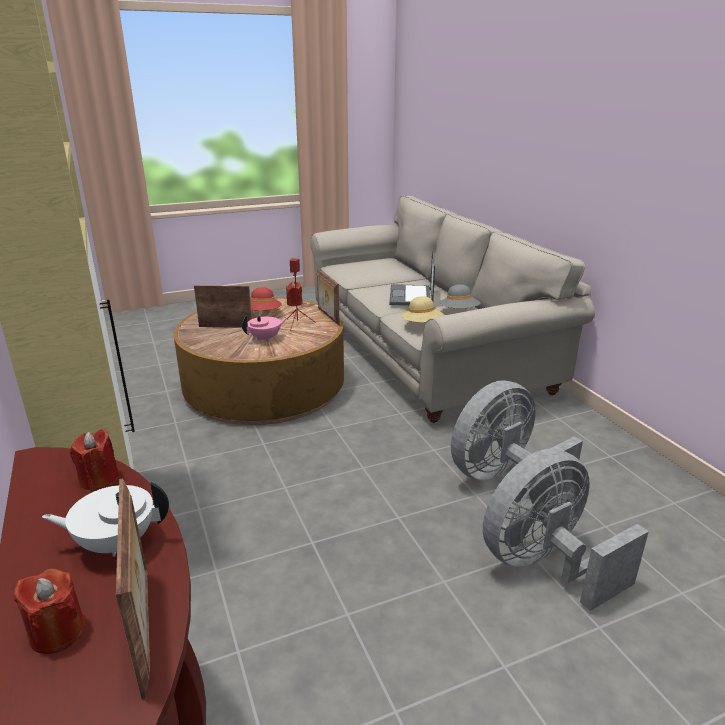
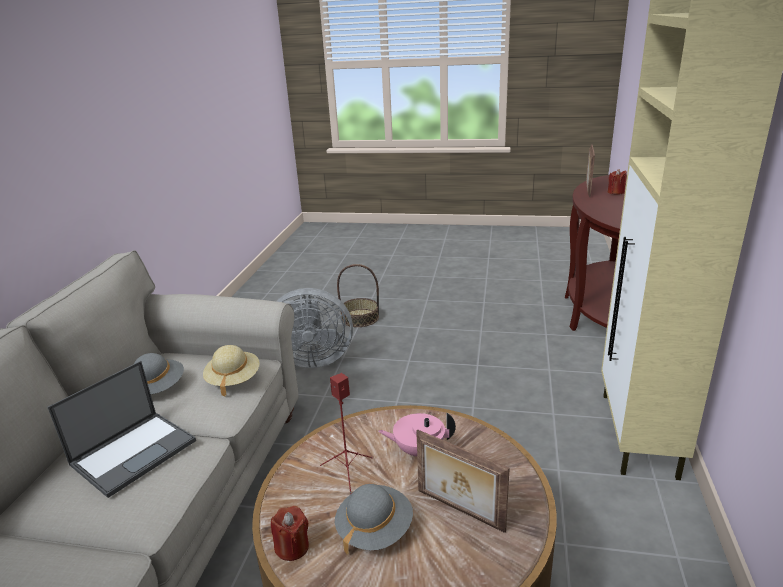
camera: 145 degrees left, 0 degrees up
(99, 479) = (612, 218): red candle -> none
(116, 543) = (600, 203): white teapot -> none
(263, 314) = (374, 530): red hat -> grey hat
(327, 316) = (287, 475): picture frame -> none
(545, 565) = (360, 318): grey fan -> basket

